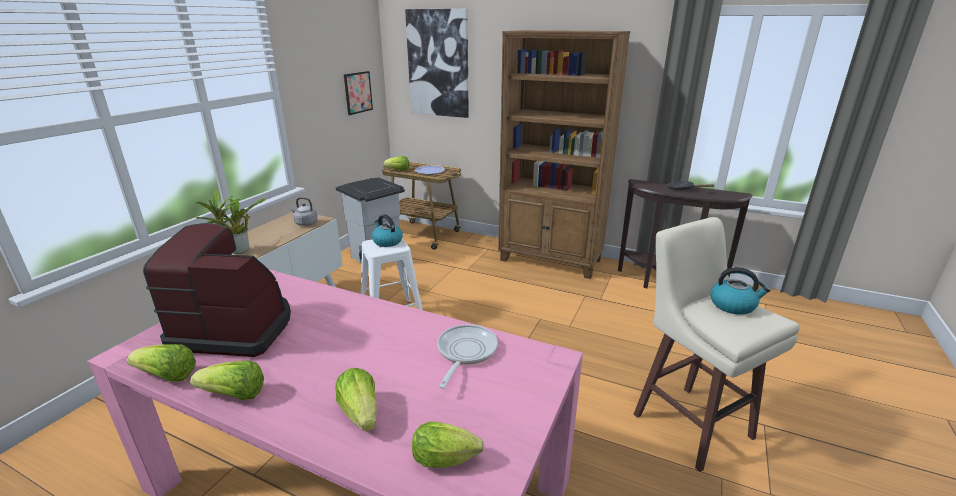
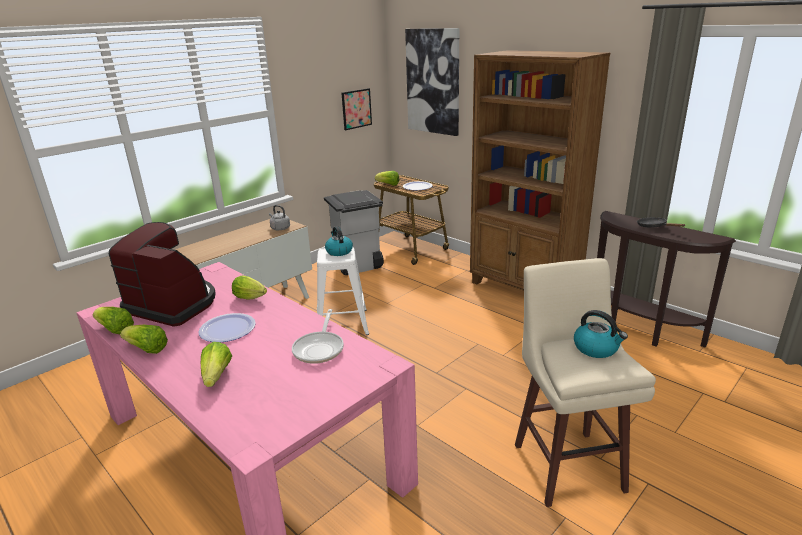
camera: 20 degrees right, 0 degrees up
(237, 252) = (215, 247): potted plant -> none
(332, 348) = (227, 329): none -> plate
(448, 459) = (252, 417): lettuce -> lettuce (251, 298)
(465, 353) = (320, 348): frying pan -> frying pan turned 150 degrees clockwise

